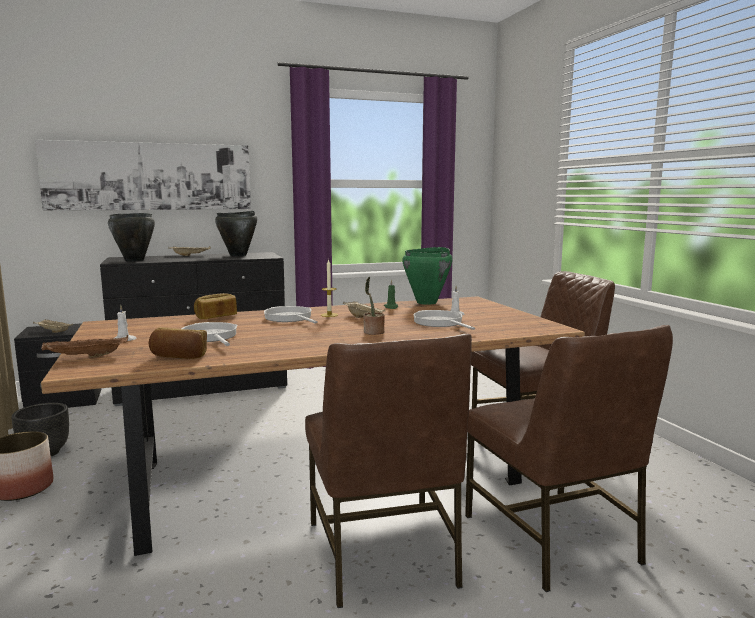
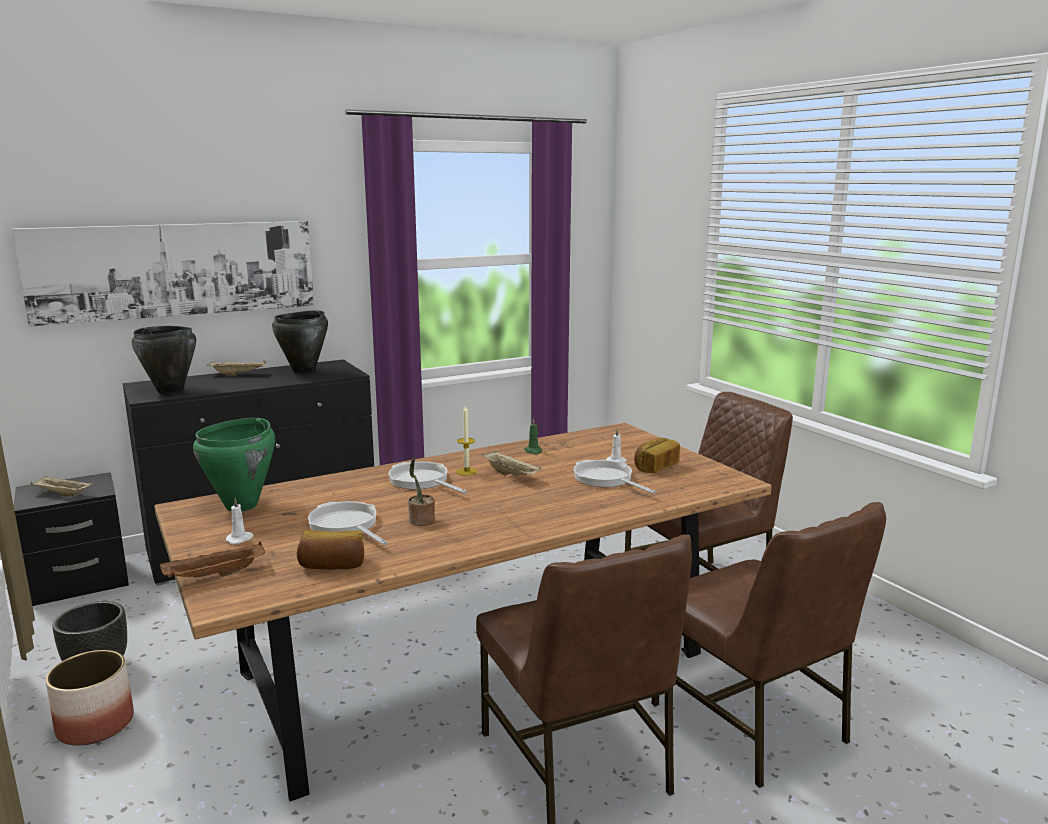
camera: 10 degrees left, 5 degrees up
(216, 317) = (326, 484): bread -> bread (655, 467)
(373, 332) = (537, 503): potted plant -> potted plant (421, 521)
(427, 302) = (571, 439): green cooking pot -> green cooking pot (242, 506)

